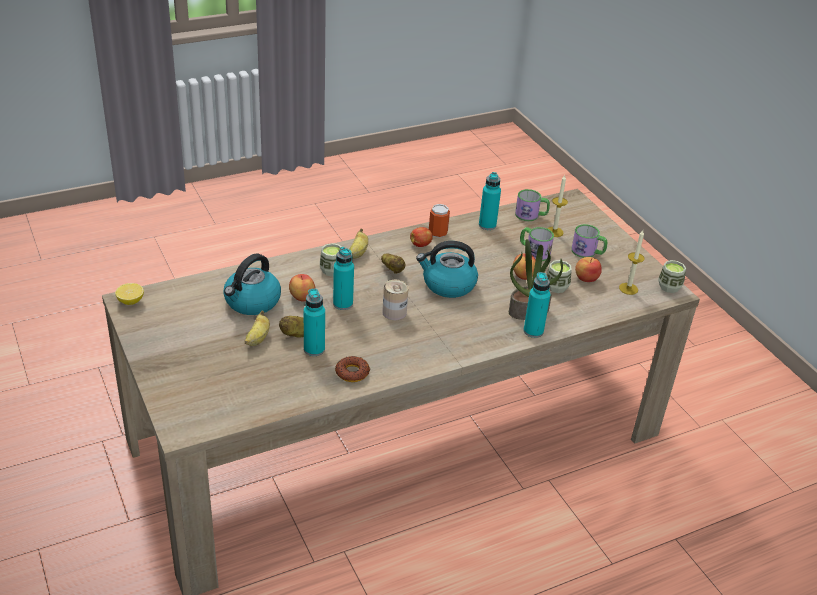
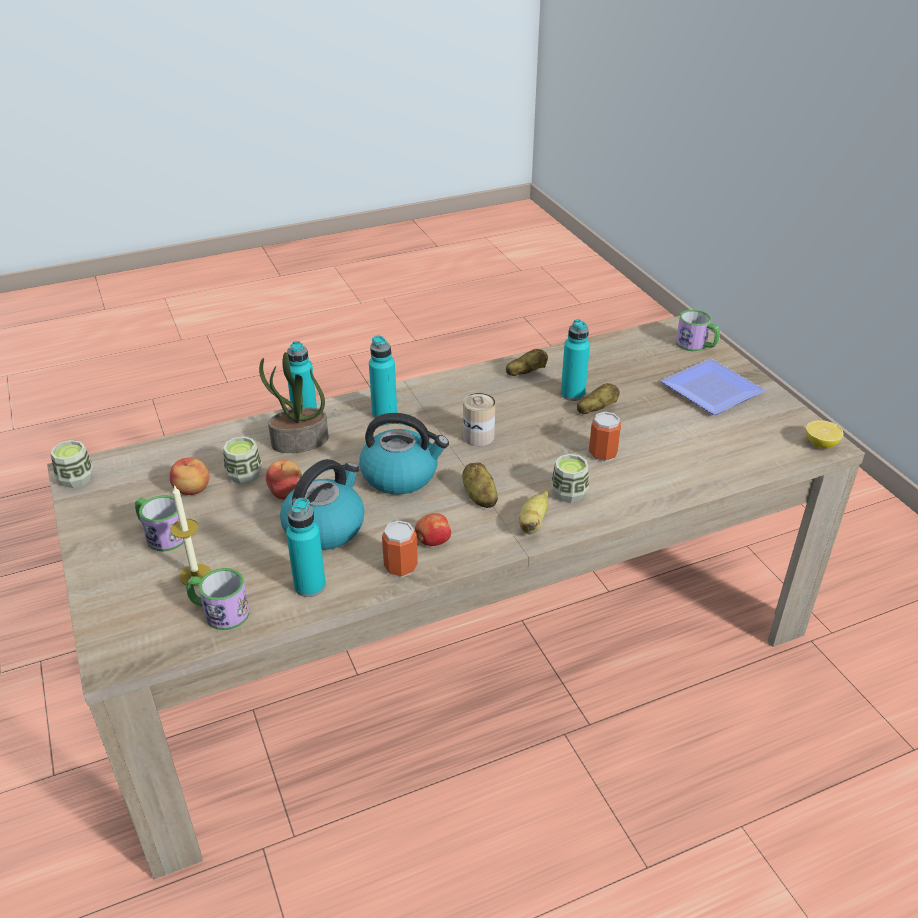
camera: 175 degrees left, 0 degrees up
(192, 349) = (711, 392): none -> plate
(252, 302) = (665, 446): kettle -> kettle (325, 527)
(257, 339) = (641, 403): banana -> none
(301, 297) = (602, 453): apple -> can
(343, 304) = (546, 446): turquoise bottle -> turquoise bottle (384, 413)
(352, 372) = (526, 373): donut -> potato
(534, 252) = (250, 533): mug -> mug (696, 345)
(628, 288) = (140, 475): candle -> none

